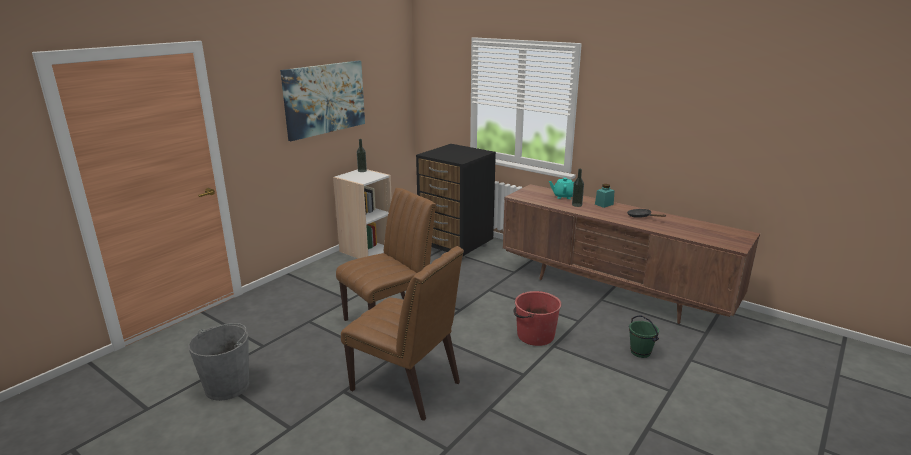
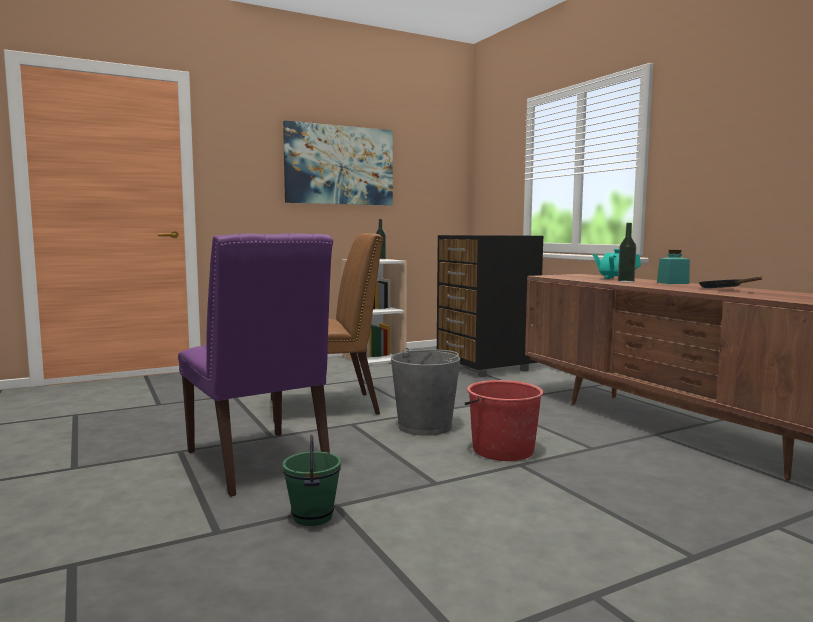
camera: 25 degrees right, 15 degrees down
(227, 386) = (75, 425): grey bucket -> grey bucket (425, 426)
(405, 386) = (256, 461): brown chair -> purple chair
(640, 352) = (674, 498): green bucket -> green bucket (313, 517)

